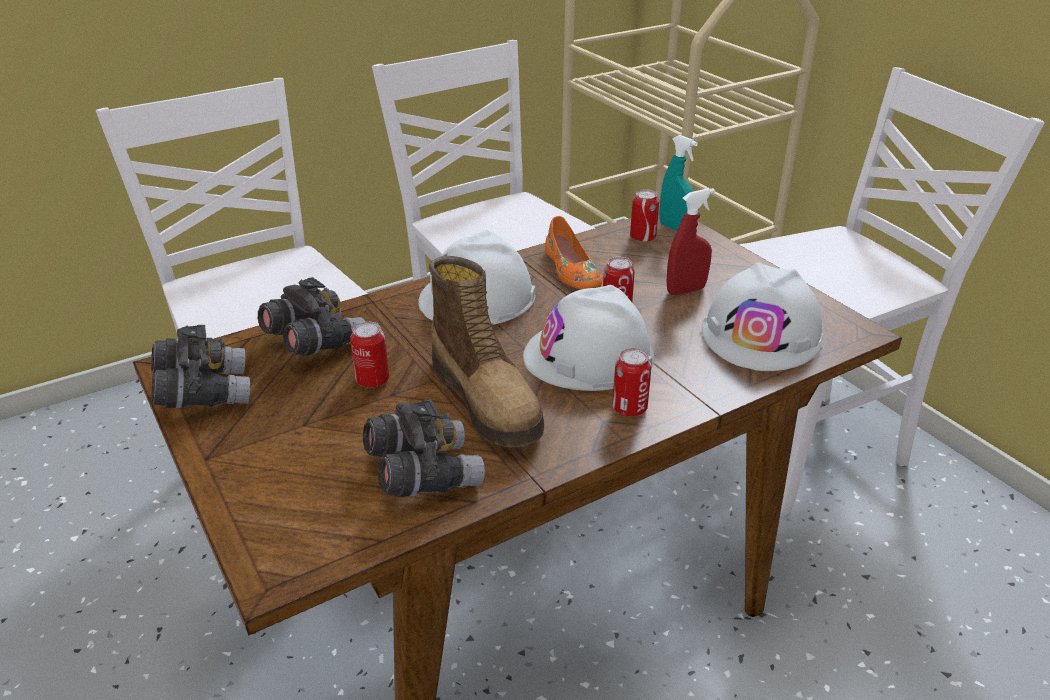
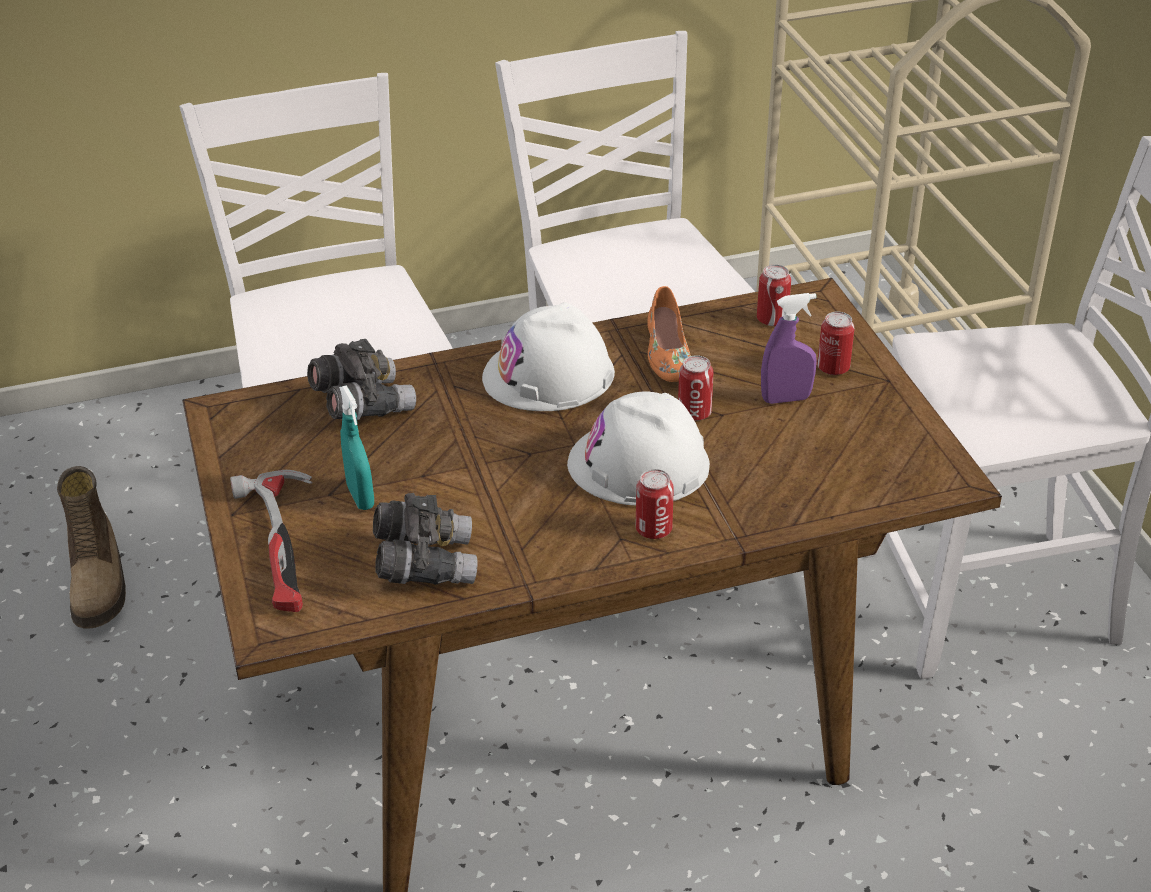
camera: 15 degrees right, 5 degrees up
(204, 393) = (243, 445): grey binoculars -> none
(269, 480) = (283, 545): none -> hammer
(372, 380) = (407, 457): can -> can (833, 368)
(487, 400) = (514, 497): boot -> boot (99, 583)
(674, 228) = (817, 311): turquoise spray bottle -> turquoise spray bottle (360, 497)
(686, 290) = (786, 399): red spray bottle -> purple spray bottle
(761, 335) = (841, 467): white hard hat -> none

